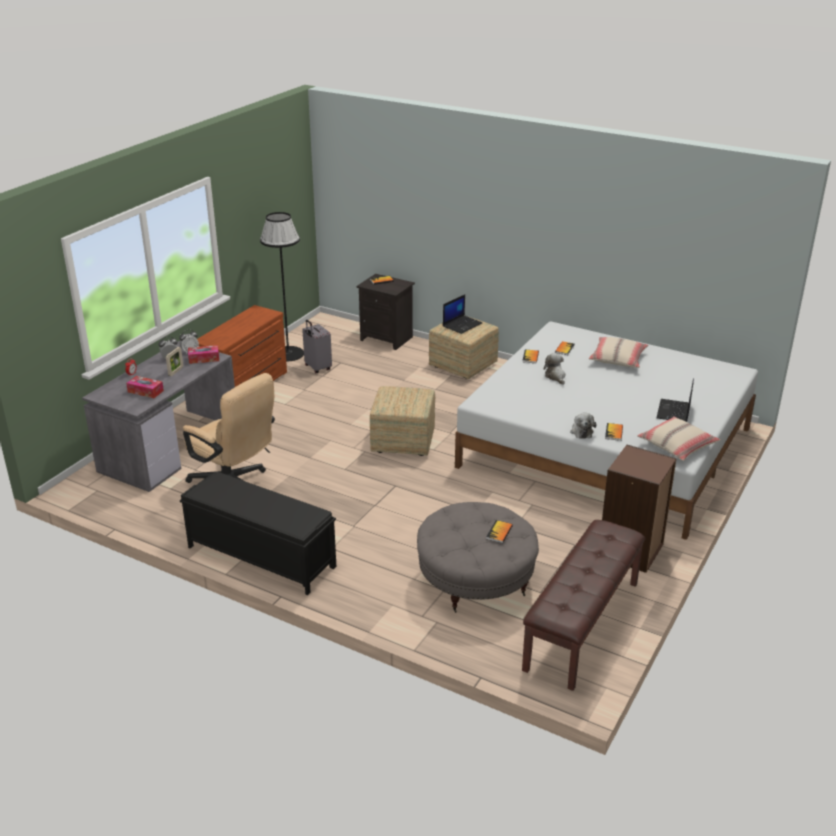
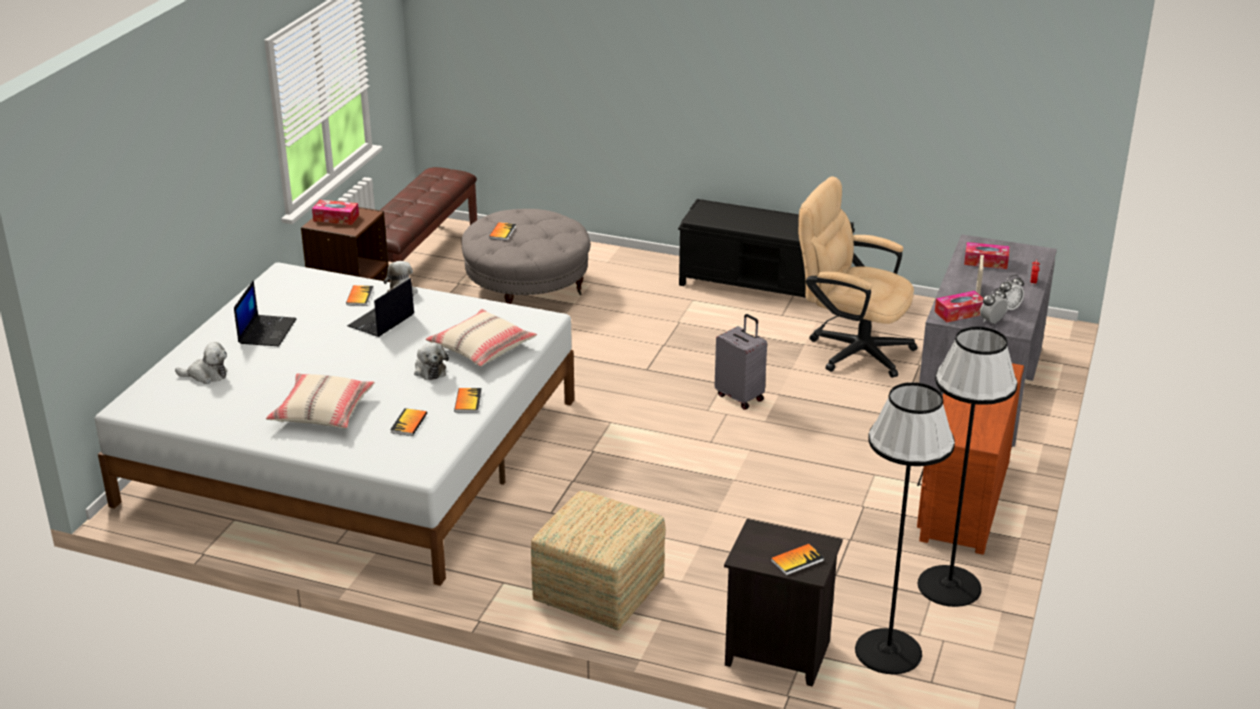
camera: 170 degrees right, 0 degrees up
(317, 368) = (870, 556): grey suitcase -> grey suitcase (740, 397)
(336, 335) = (888, 651): none -> black floor lamp
(402, 442) = (659, 429): ottoman -> none
(462, 324) = (602, 524): laptop -> laptop (381, 321)
(648, 465) = (336, 218): none -> tissue box
(677, 445) = (282, 288): beige pillow -> beige pillow (482, 347)
(701, 385) = (206, 375): none -> plush toy

